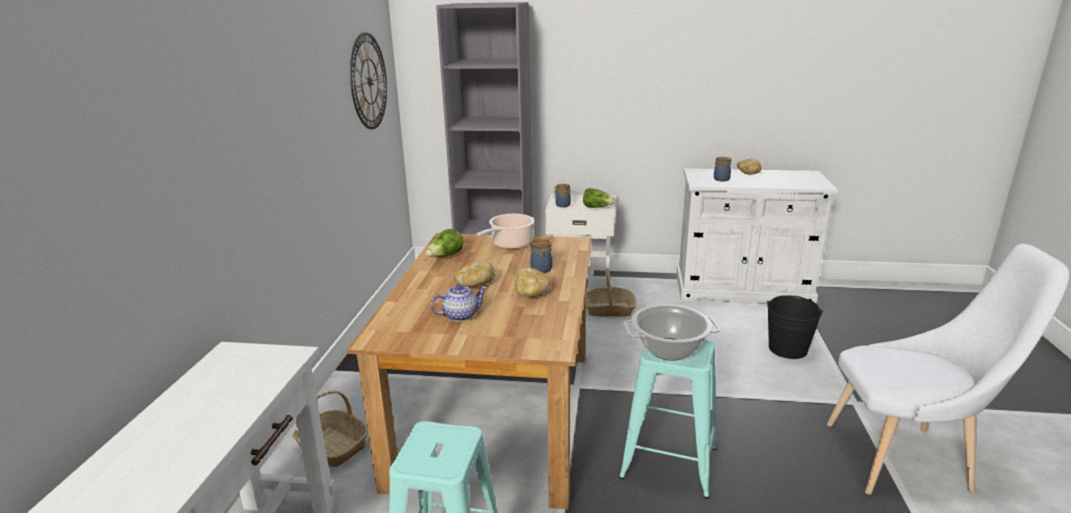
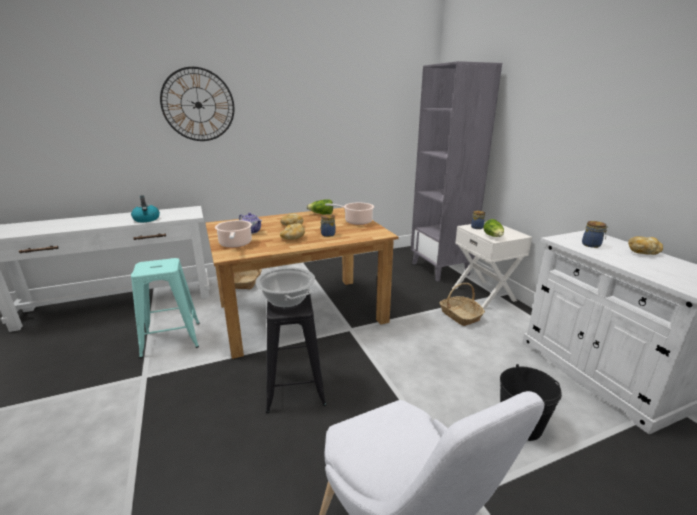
camera: 60 degrees right, 0 degrees up
(231, 411) = (147, 219): none -> kettle
(369, 81) = (391, 116): wall clock -> wall clock (198, 105)
(509, 335) = (235, 244): none -> cooking pot
(669, 463) = (295, 387): turquoise stool -> black stool

